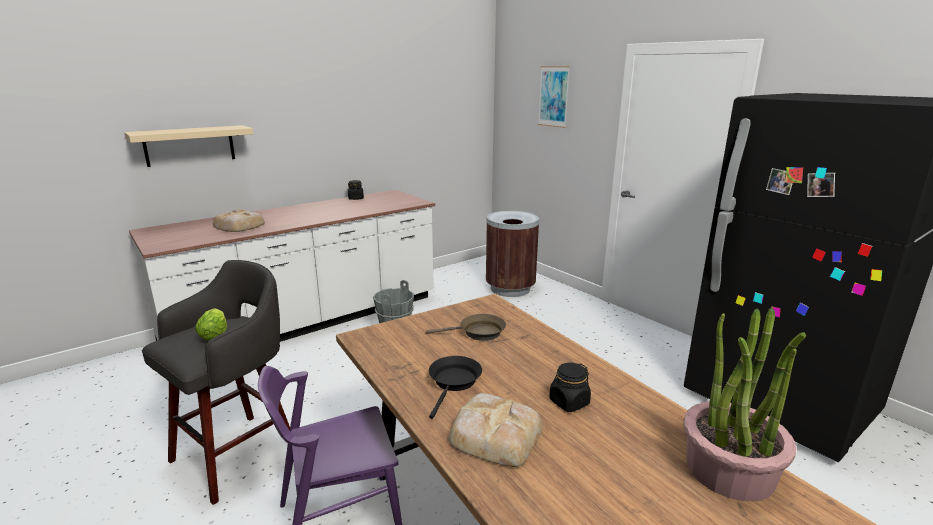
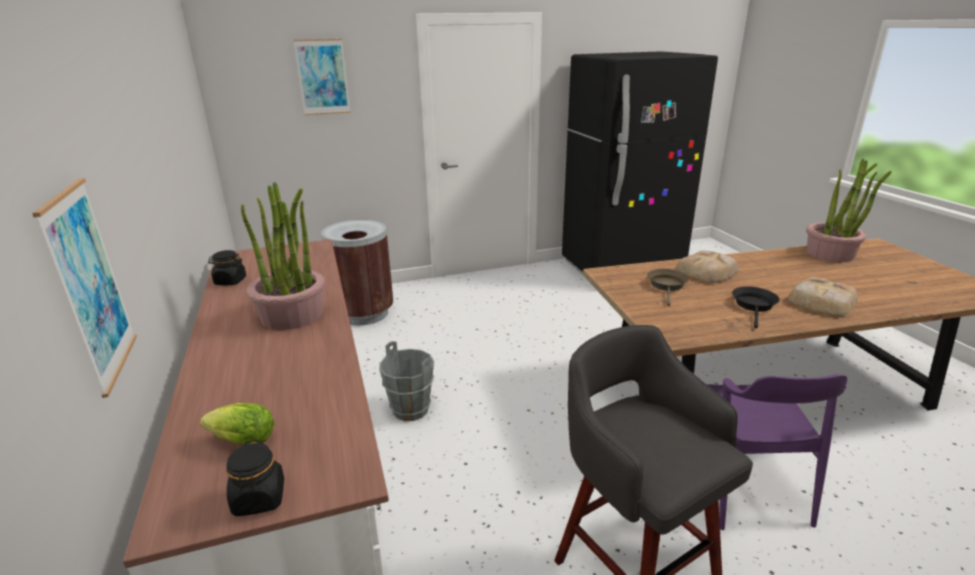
camera: 70 degrees left, 5 degrees up
(190, 145) = (90, 285): beige shelf -> picture
(215, 334) = (657, 432): lettuce -> lettuce (240, 441)
(239, 226) = (285, 385): bread -> bread (707, 272)
(315, 214) = (292, 315): none -> potted plant
(454, 382) = (754, 306): black frying pan -> black frying pan turned 75 degrees clockwise
(569, 402) = (773, 275): black jar -> black jar (259, 499)

